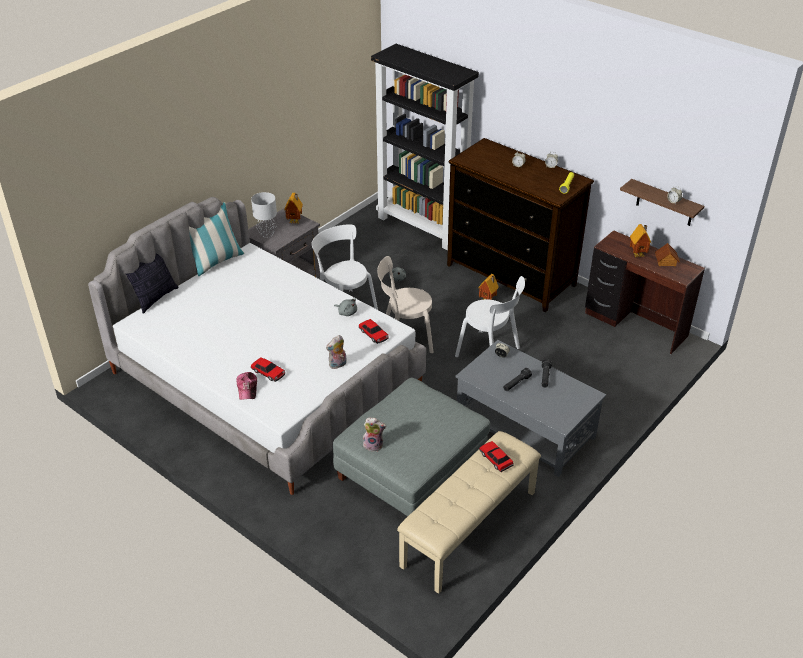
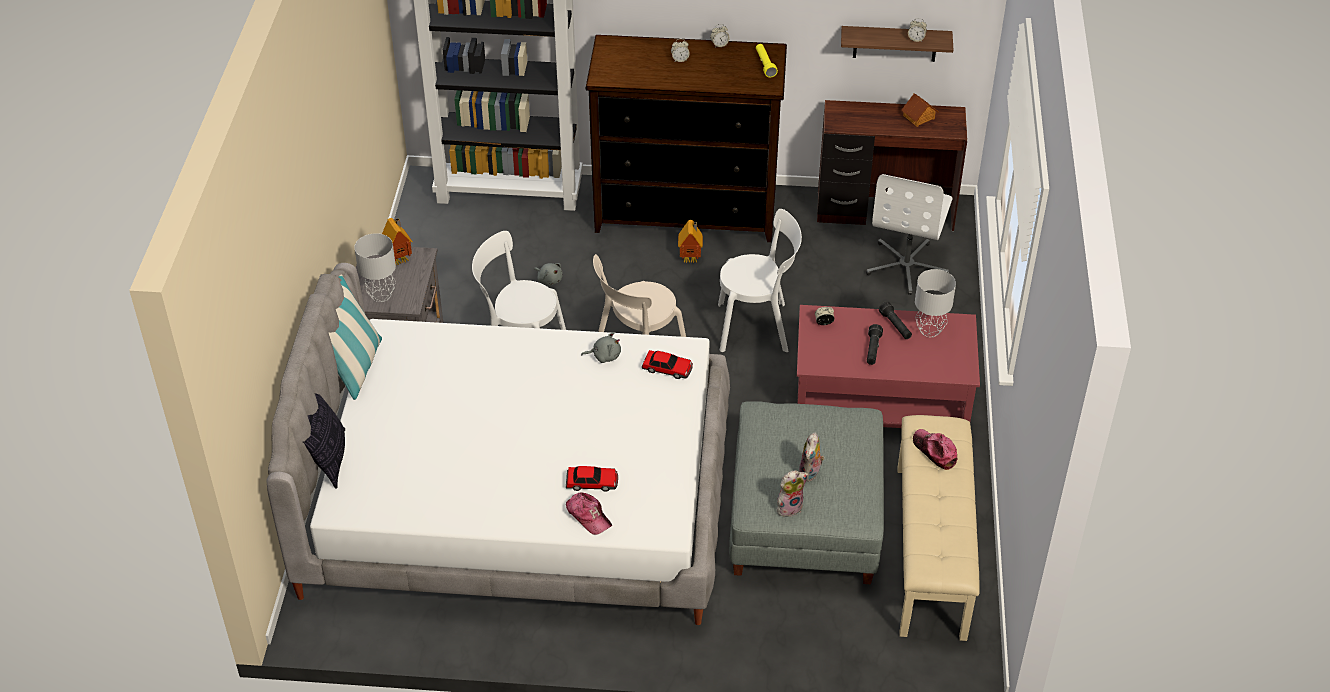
camera: 35 degrees left, 5 degrees up
(338, 365) = (665, 429): plush toy -> plush toy (810, 473)
(495, 459) = (935, 451): toy car -> cap
(524, 427) = (879, 400): grey coffee table -> red coffee table
(565, 389) = (929, 330): none -> grey table lamp
(619, 361) = (907, 266): none -> white office chair
(638, 254) = (882, 121): toy house -> none

